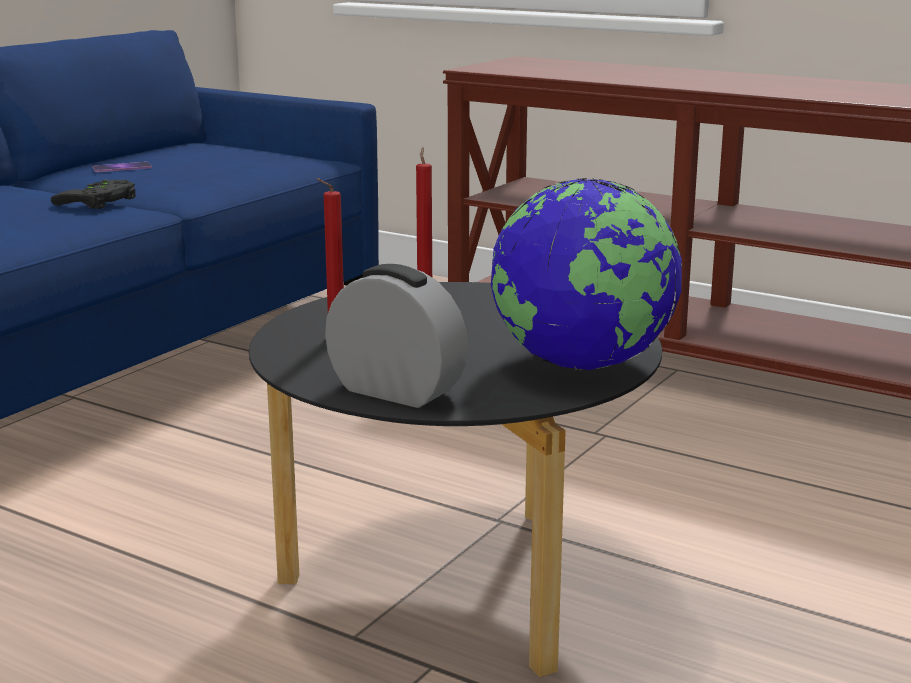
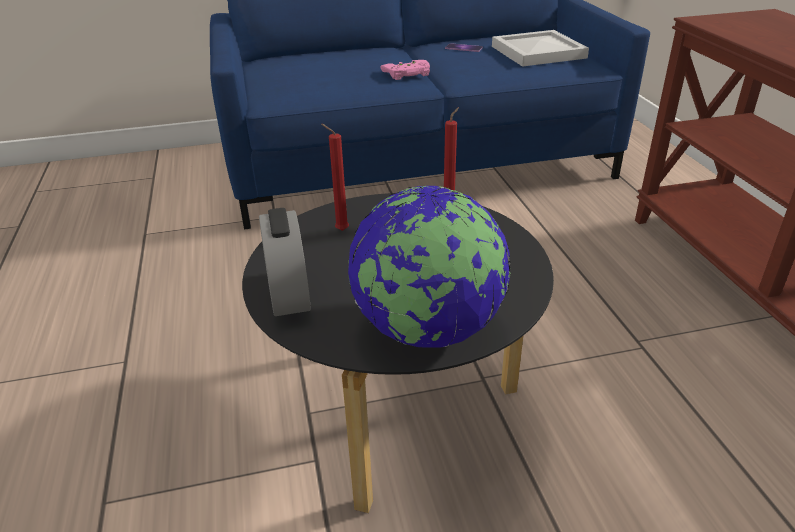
camera: 45 degrees right, 15 degrees up
(100, 201) = (407, 74): black game controller -> pink game controller
(232, 157) = (537, 52): none -> white tray

